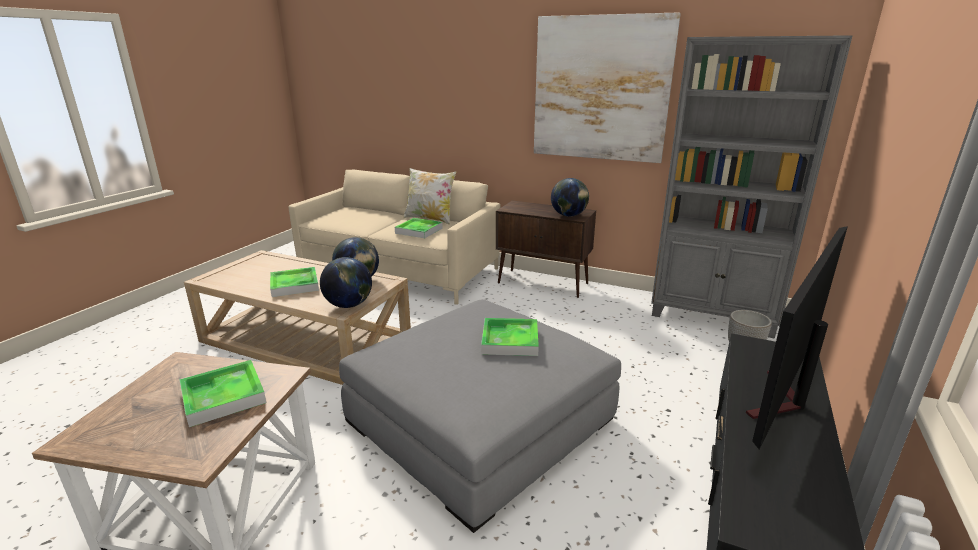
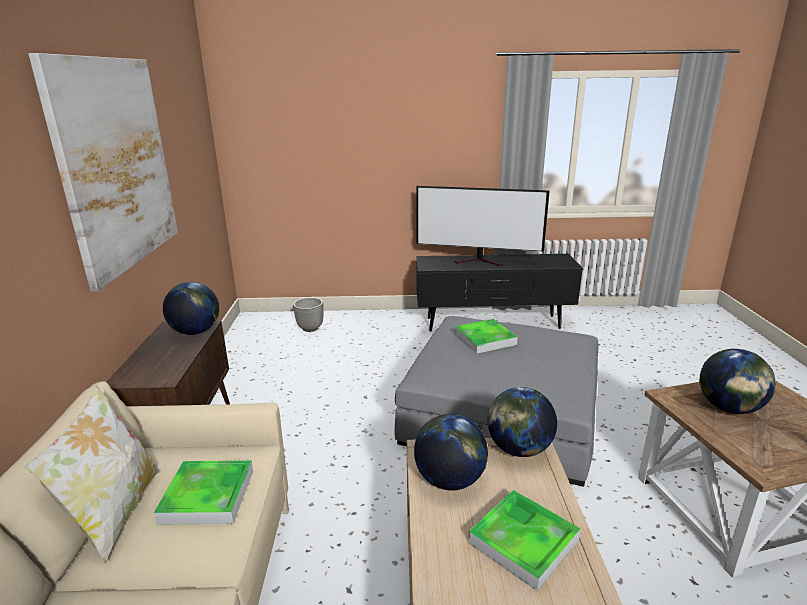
camera: 115 degrees left, 0 degrees up
(223, 396) = (728, 408): tray -> globe
(713, 315) = (251, 341): grey bookcase -> none

